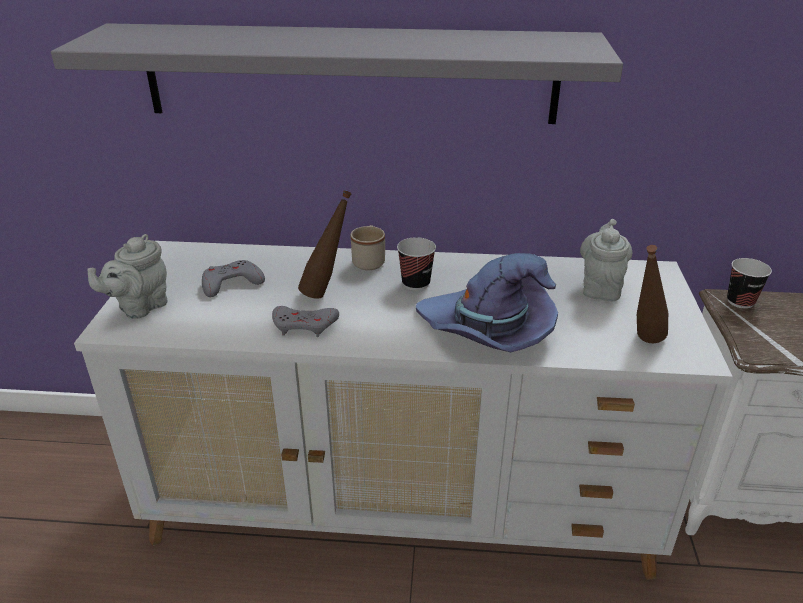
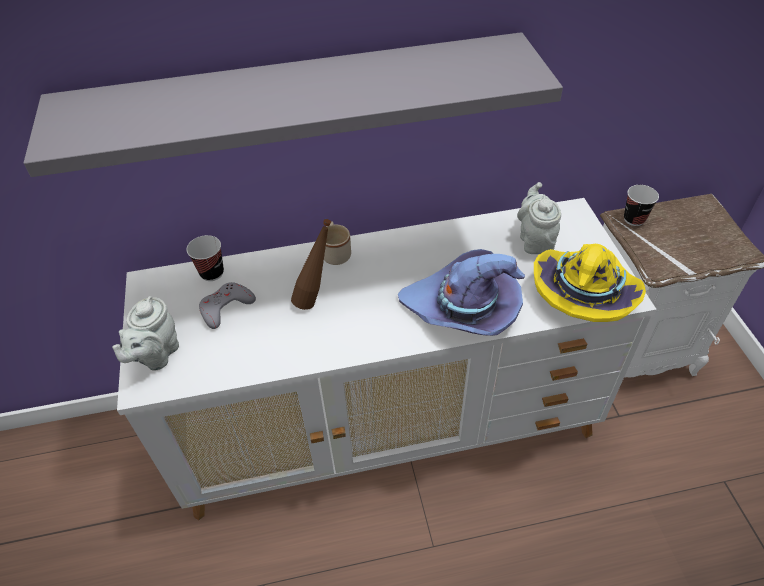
camera: 15 degrees left, 15 degrees up
(304, 325) = (312, 339): grey game controller -> none
(416, 283) = (386, 270): cup -> cup (212, 273)
(642, 343) = (584, 292): brown bottle -> yellow hat

